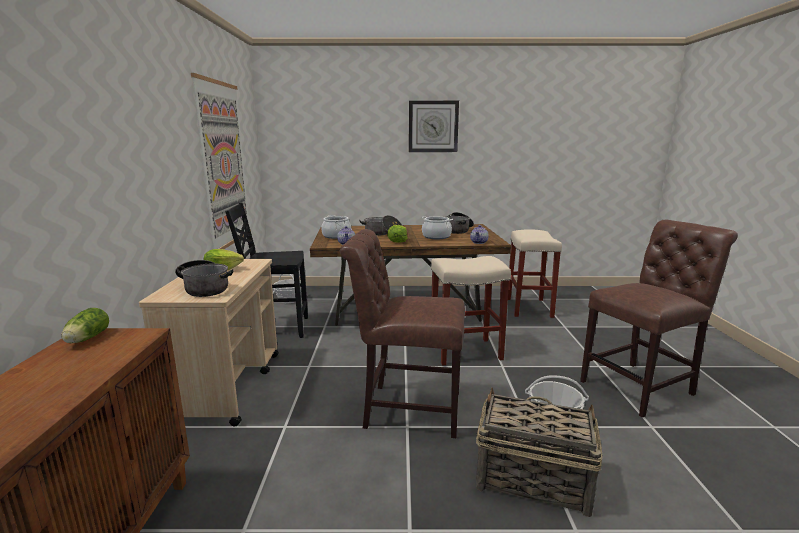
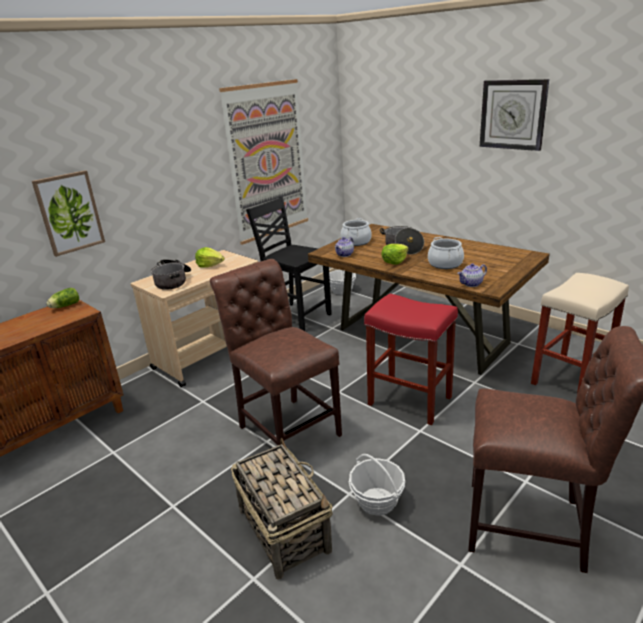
camera: 45 degrees right, 10 degrees up
(65, 194) = (69, 213): none -> picture
(458, 230) = (492, 258): cooking pot -> none
(464, 352) = (408, 401): beige stool -> red stool

